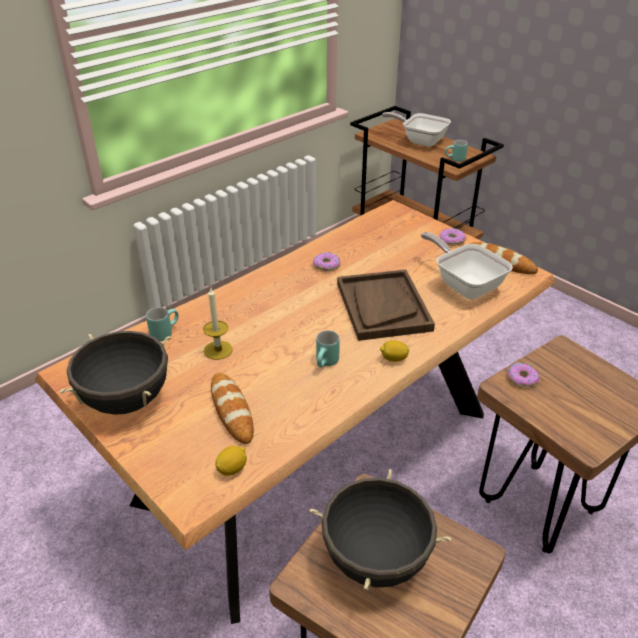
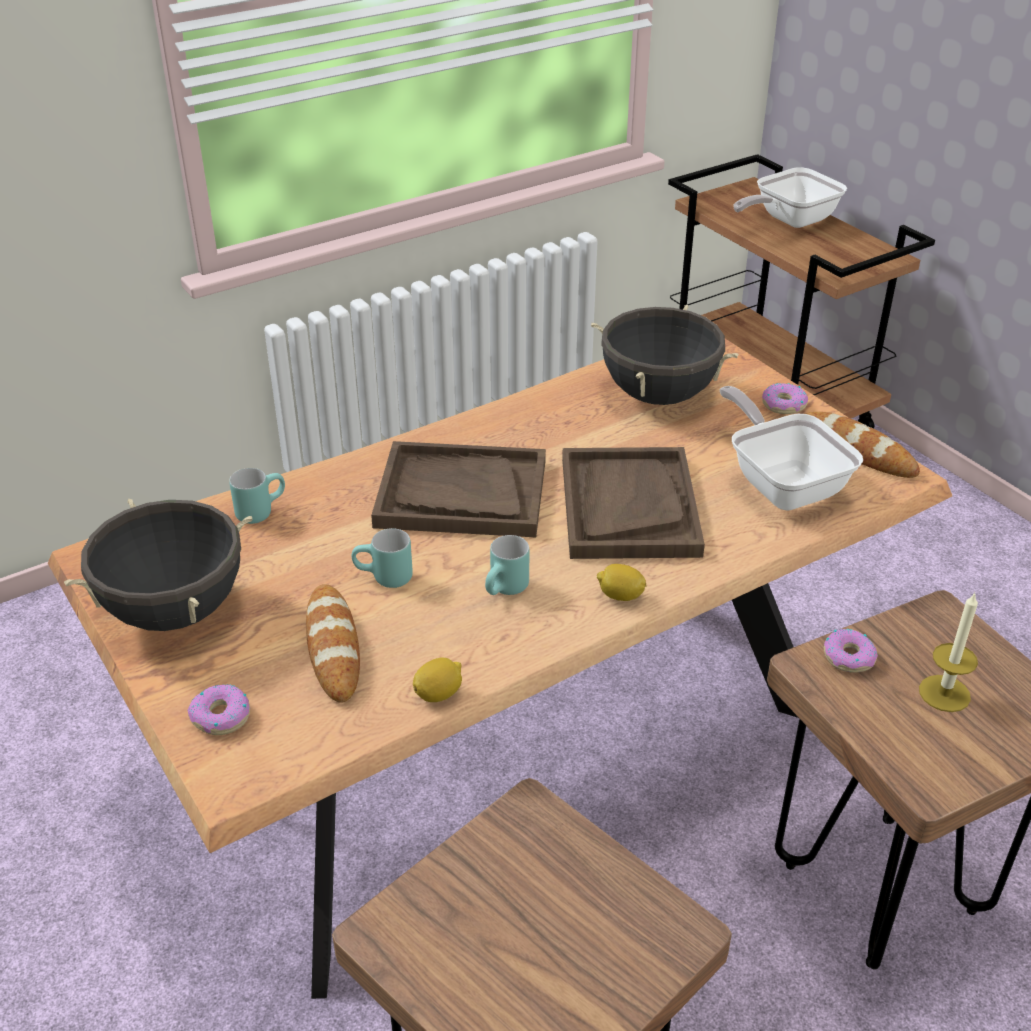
camera: 10 degrees right, 0 degrees up
(218, 350) = (337, 548): candle -> candle (944, 693)
(232, 469) = (309, 738): lemon -> lemon (438, 693)
(283, 309) = (461, 494): none -> brown tray
(326, 265) = (553, 427): donut -> donut (221, 716)
(375, 559) = (512, 915): black cooking pot -> black cooking pot (658, 395)
(420, 140) = (789, 221): frying pan -> frying pan turned 75 degrees counterclockwise
(455, 160) = (842, 261): turquoise mug -> turquoise mug (384, 579)

